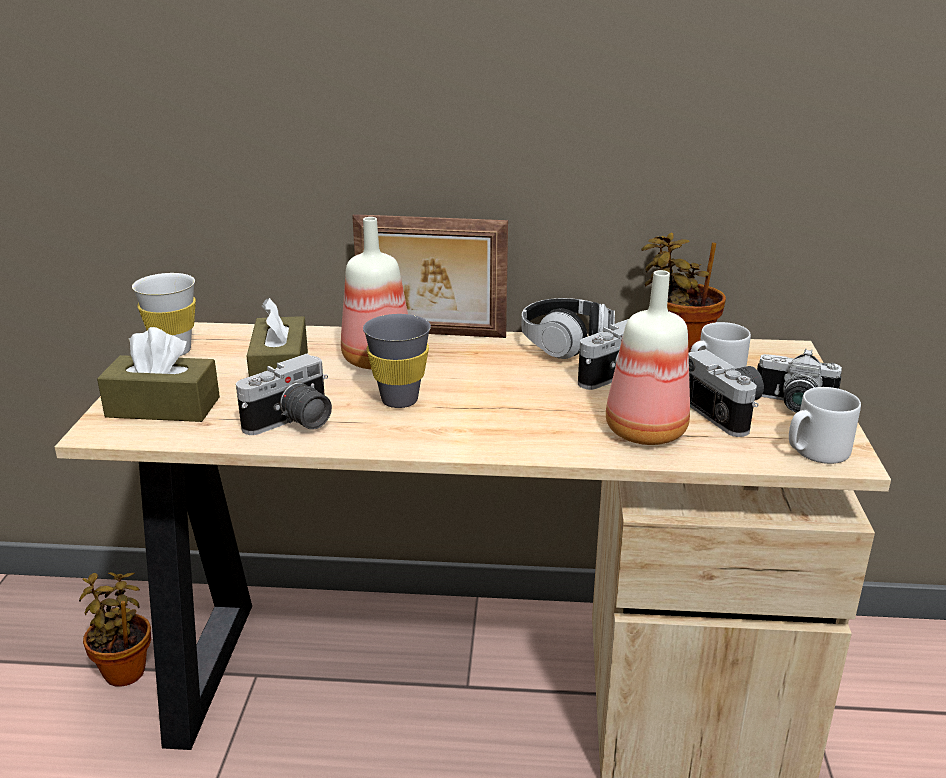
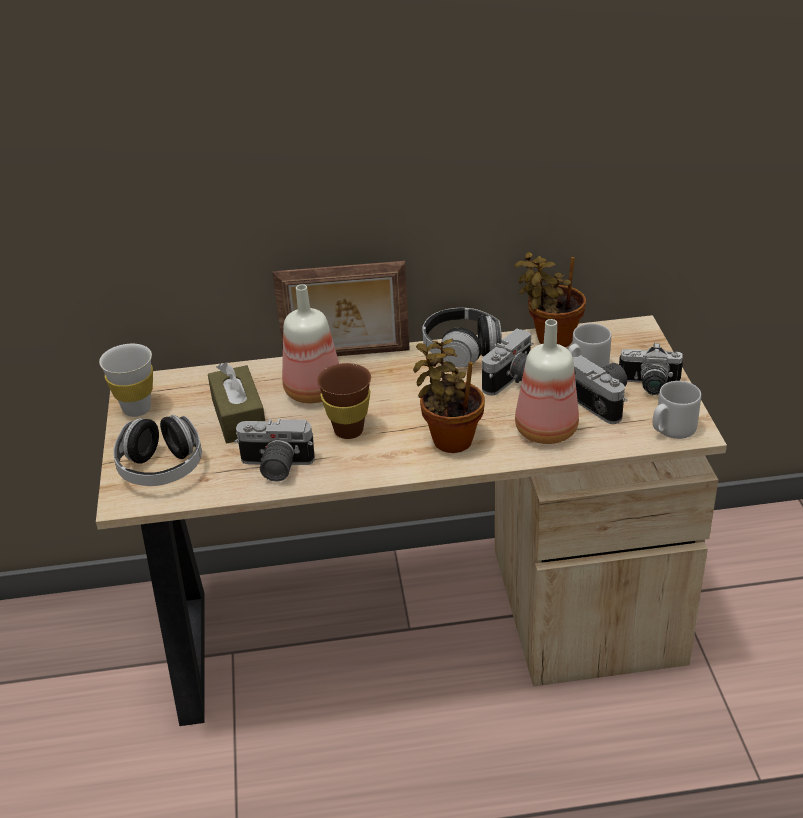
camera: 10 degrees left, 10 degrees up
(125, 669) = (118, 668): potted plant -> potted plant (450, 438)
(163, 407) = (161, 469): brown tissue box -> headphones
(293, 423) = (275, 467): camera -> camera turned 60 degrees clockwise
(399, 400) = (348, 430): grey cup -> brown cup

